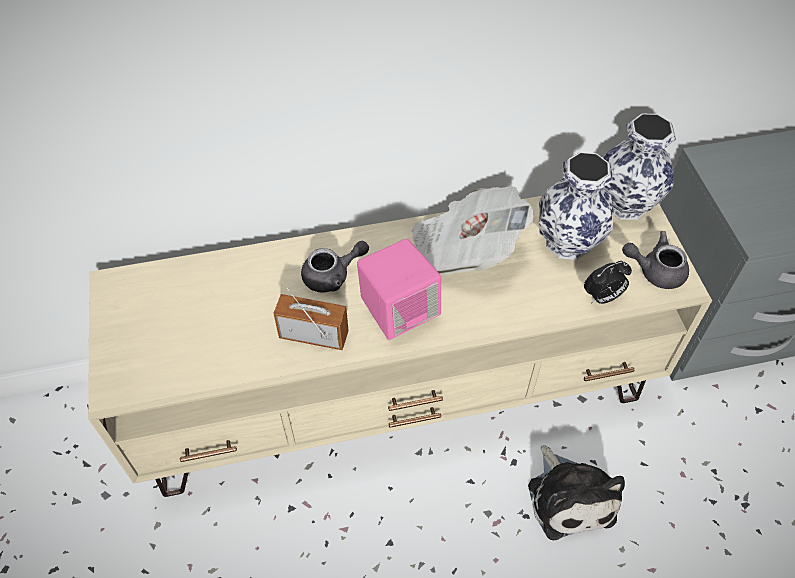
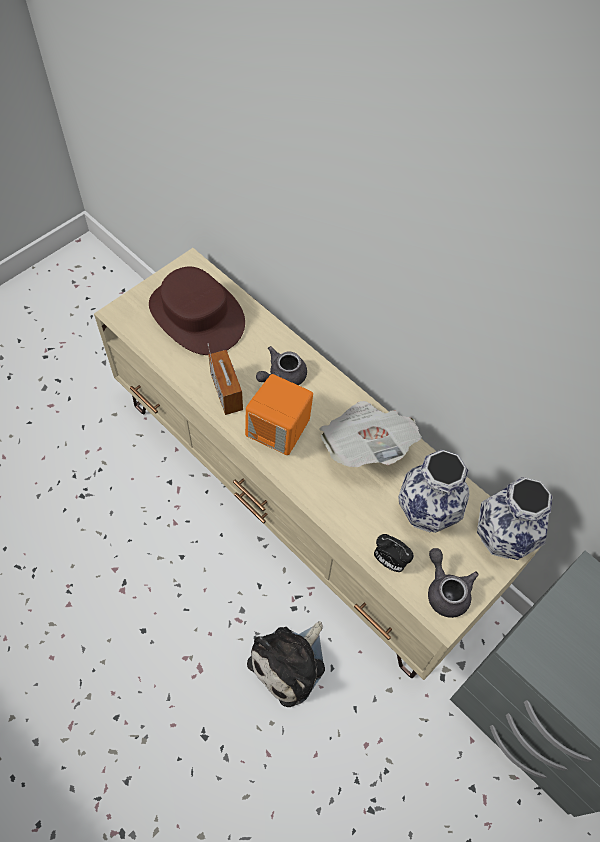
camera: 55 degrees right, 5 degrees up
(188, 314) = (196, 315): none -> brown hat
(333, 275) = (282, 376): grey teapot -> grey teapot turned 105 degrees clockwise
(399, 312) = (279, 432): pink speaker -> orange speaker

